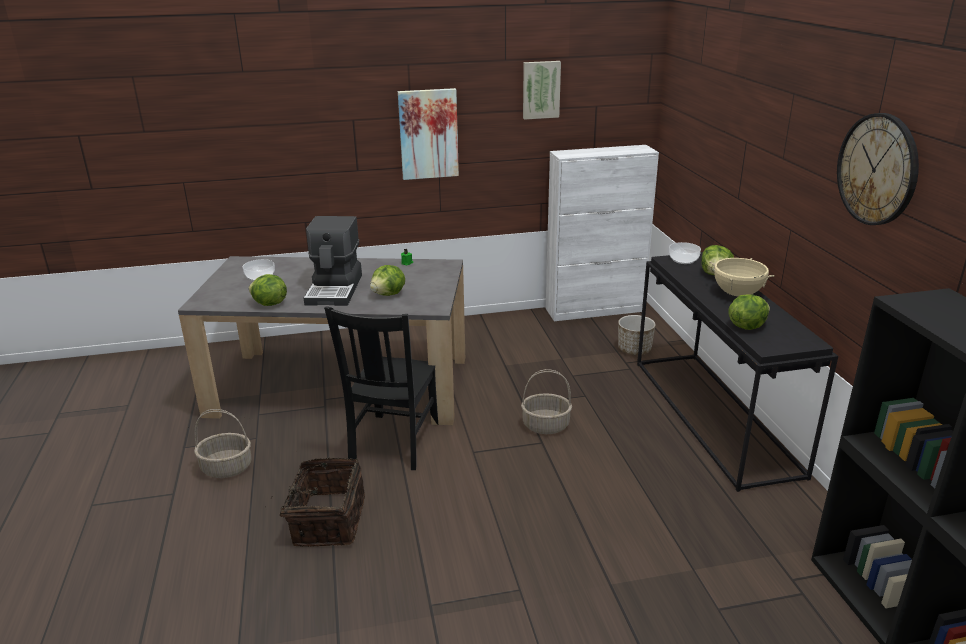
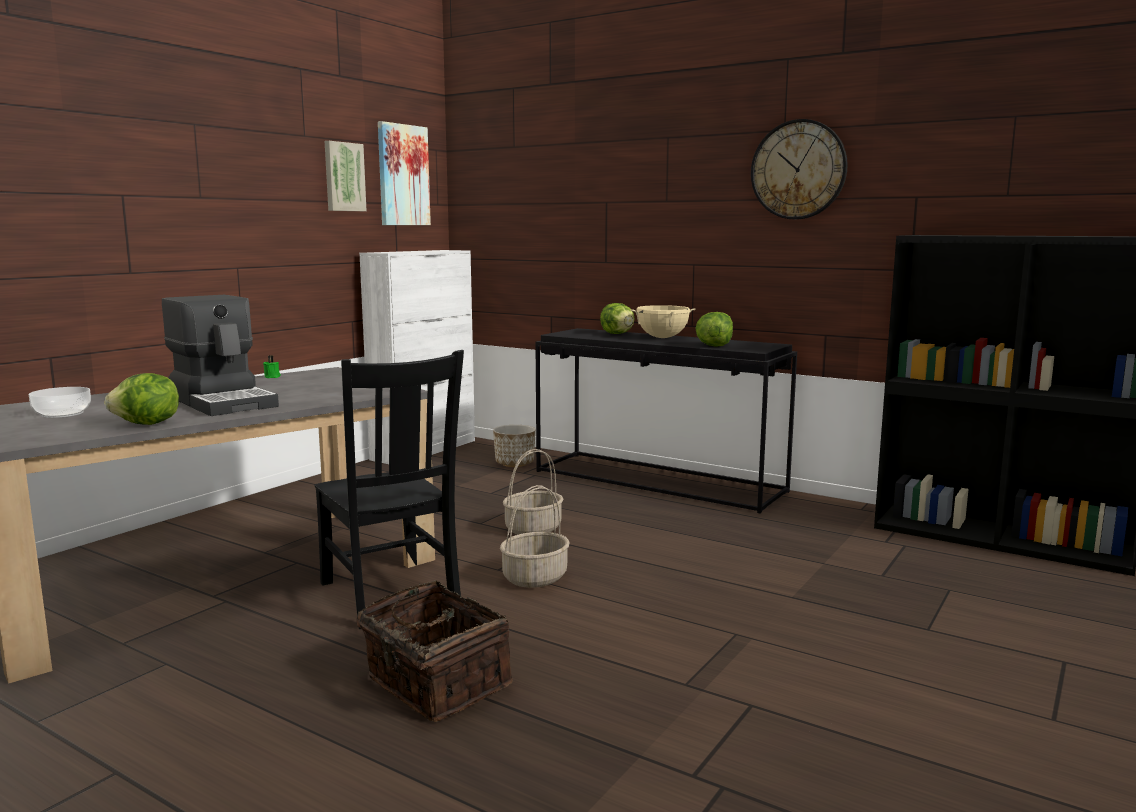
camera: 45 degrees left, 15 degrees down
(227, 467) = (172, 707): basket -> basket (535, 577)
(389, 294) = (313, 393): lettuce -> none
(428, 134) = (225, 223): picture -> picture (403, 175)
(684, 260) = (572, 332): bowl -> none

